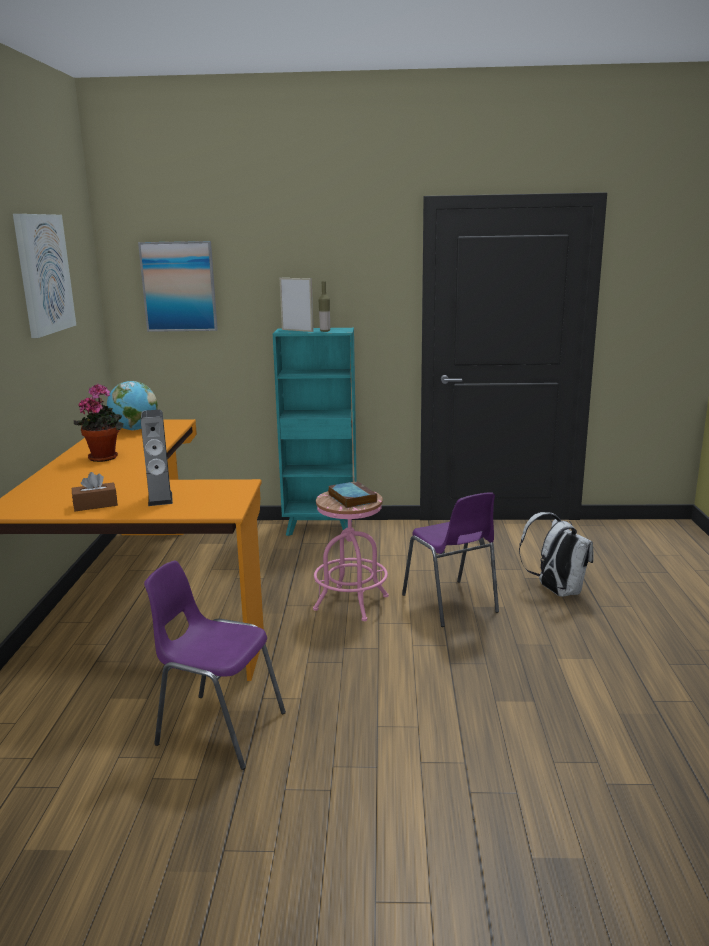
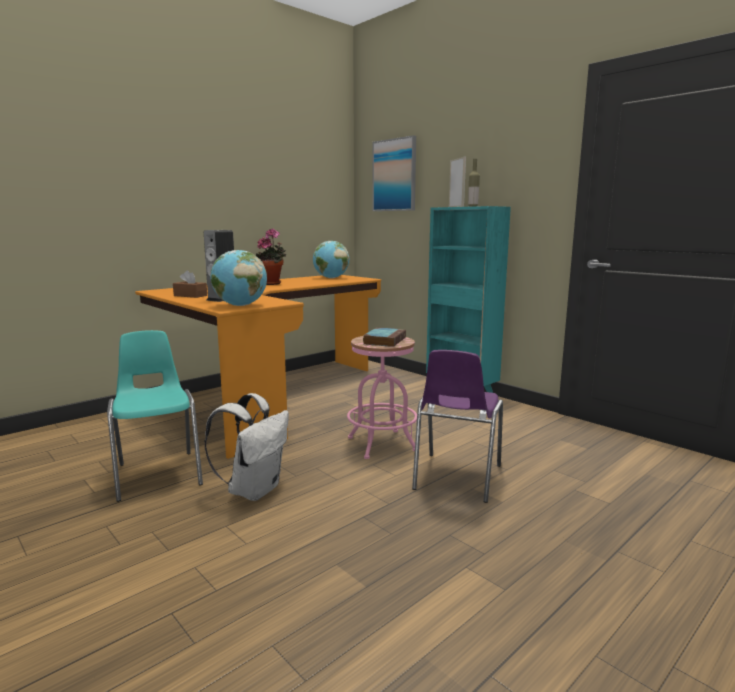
camera: 45 degrees right, 5 degrees down
(43, 274) = (273, 155): picture -> none
(218, 728) = (159, 473): purple chair -> turquoise chair
(220, 502) = (240, 305): none -> globe
(556, 591) = (589, 514): white backpack -> white backpack (254, 489)

